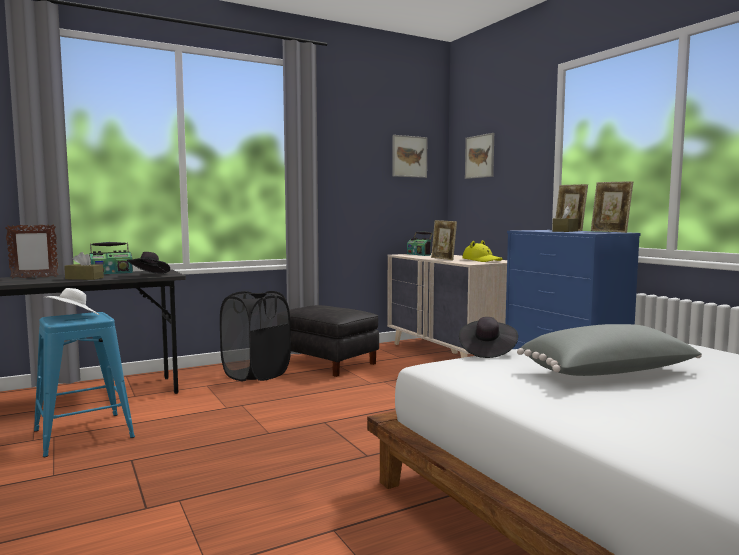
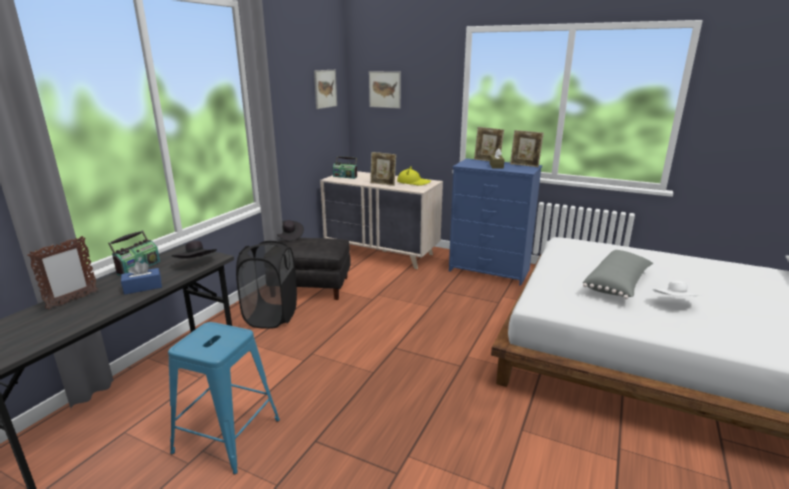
camera: 35 degrees left, 15 degrees up
(73, 316) = (203, 339): white hat -> white hat (674, 303)
(84, 278) = (143, 287): brown tissue box -> blue tissue box
(487, 351) = (538, 281): black hat -> black hat (289, 236)

